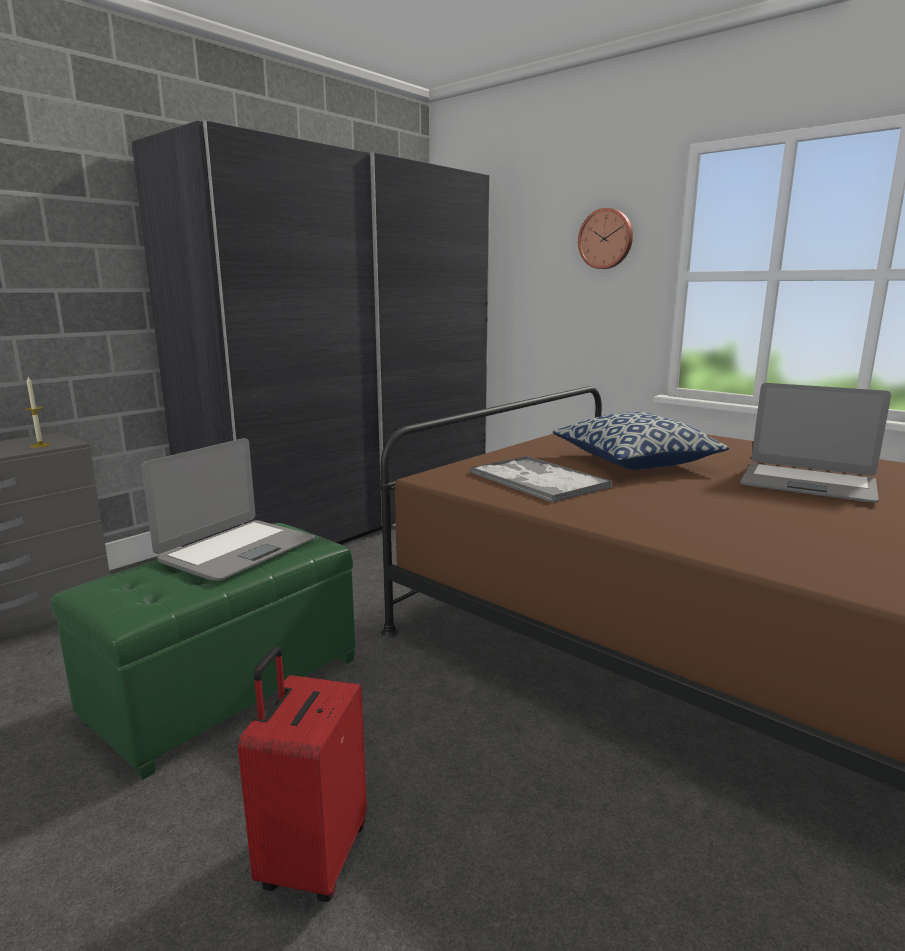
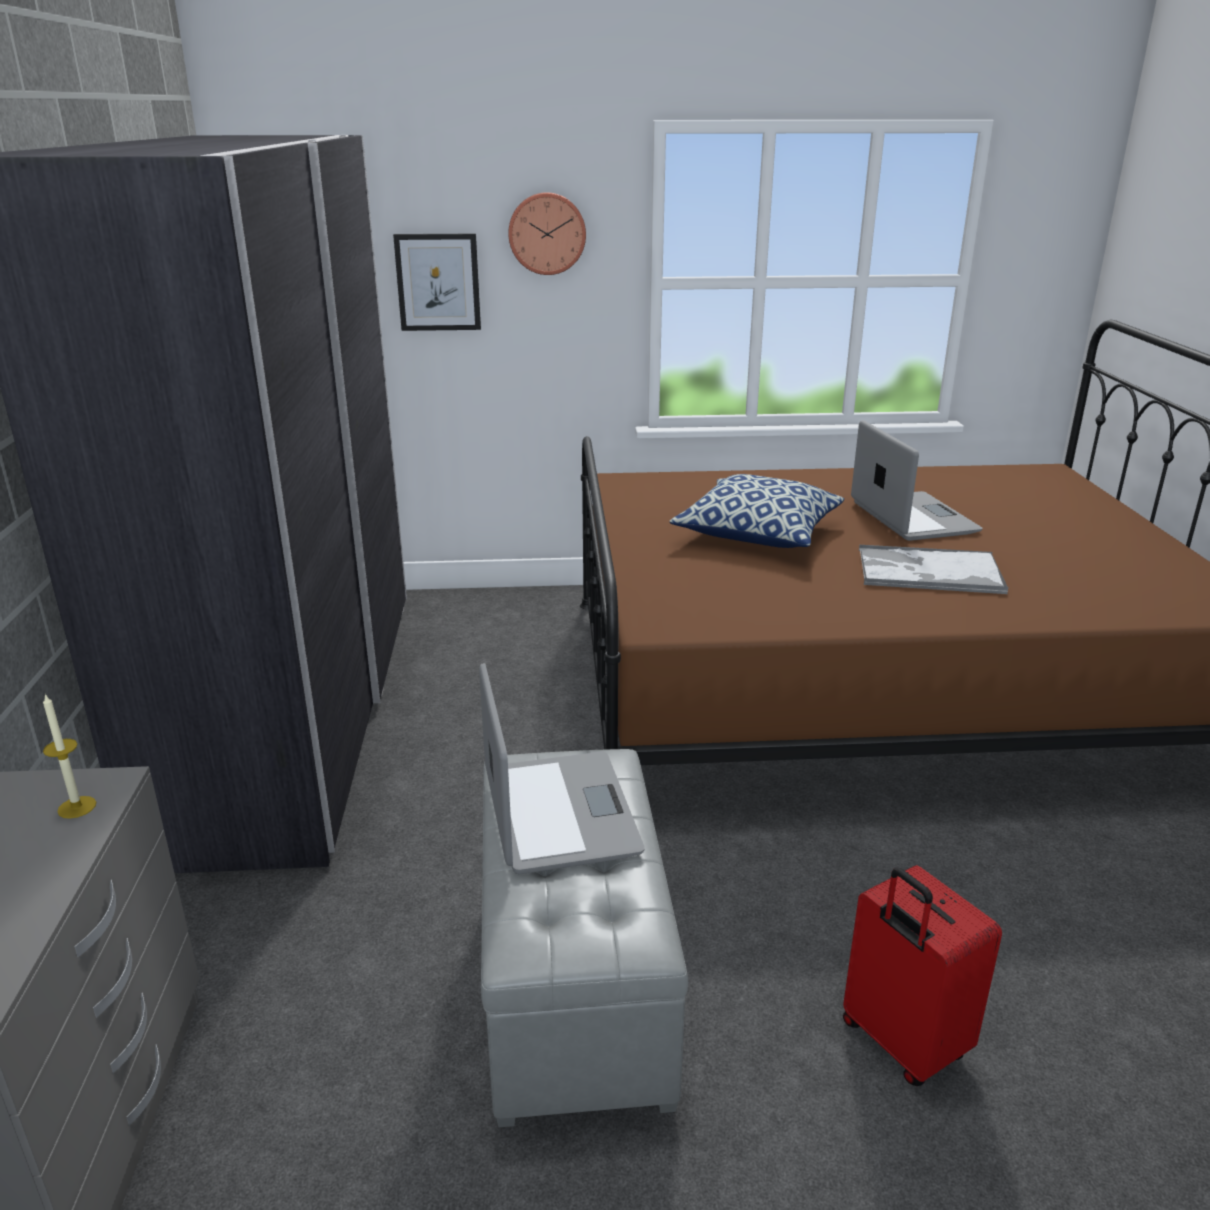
camera: 45 degrees left, 10 degrees up
(226, 688) = (572, 984): green ottoman -> grey ottoman
(536, 275) = (438, 282): none -> picture
(537, 480) = (740, 591): tray -> tray (927, 571)
(807, 484) = (912, 518): laptop -> laptop turned 90 degrees counterclockwise

